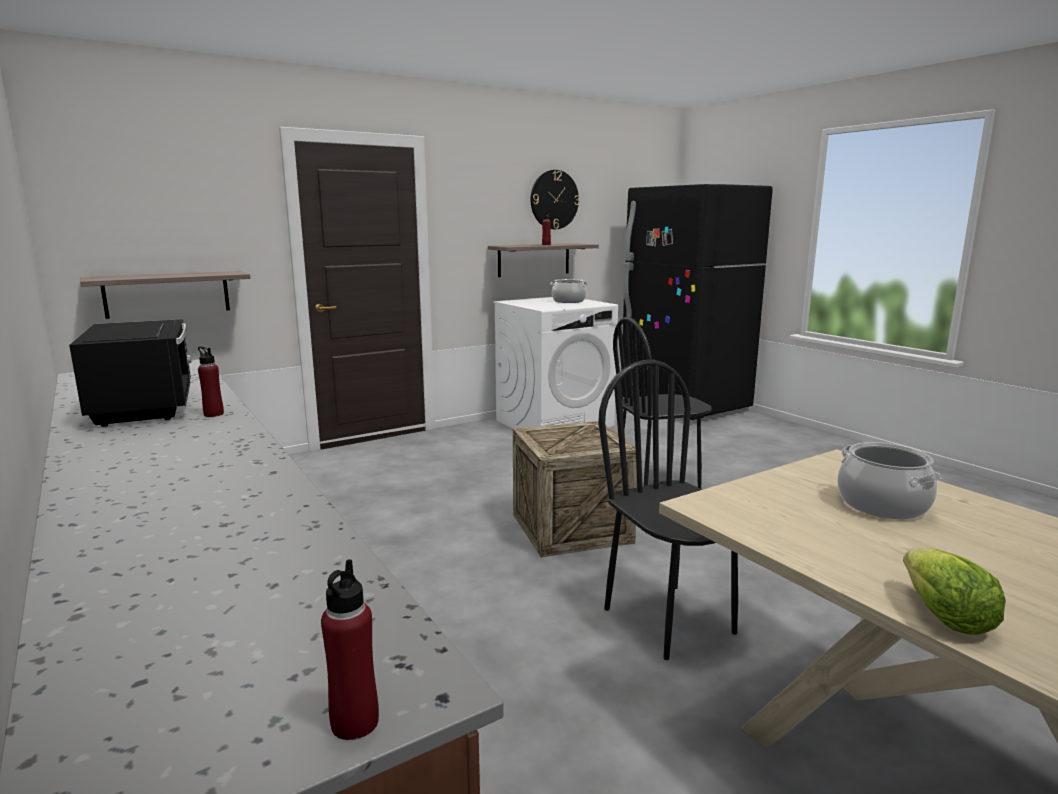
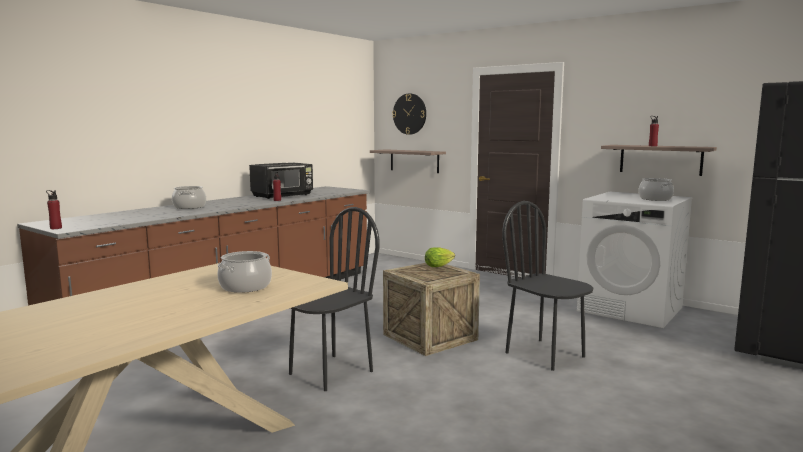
camera: 70 degrees right, 5 degrees down
(154, 494) = (189, 207): none -> cooking pot
(554, 199) = (689, 104): wall clock -> wall clock (409, 114)
(944, 617) = (120, 289): lettuce -> lettuce (438, 266)

